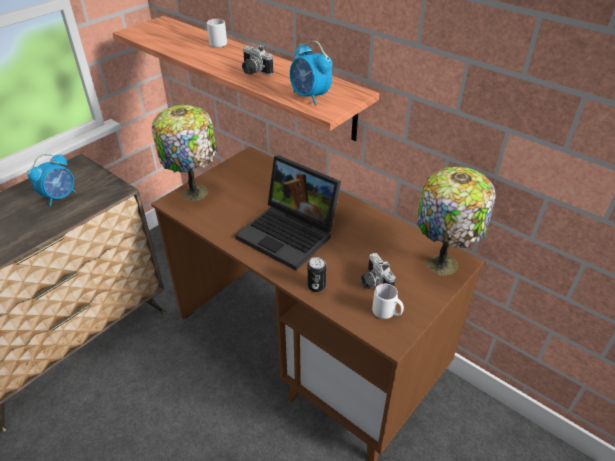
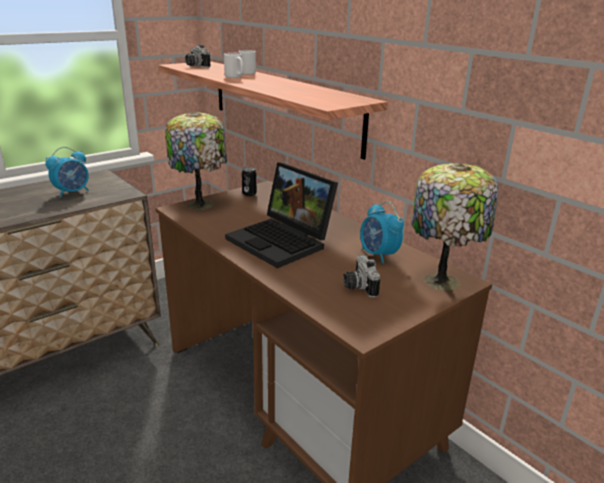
camera: 10 degrees right, 15 degrees down
(253, 71) = (270, 85): camera -> camera (195, 66)
(310, 96) = (316, 98): alarm clock -> alarm clock (378, 255)
(316, 286) = (294, 282): can -> can (249, 194)
(387, 313) = (365, 312): white mug -> white mug (235, 77)

